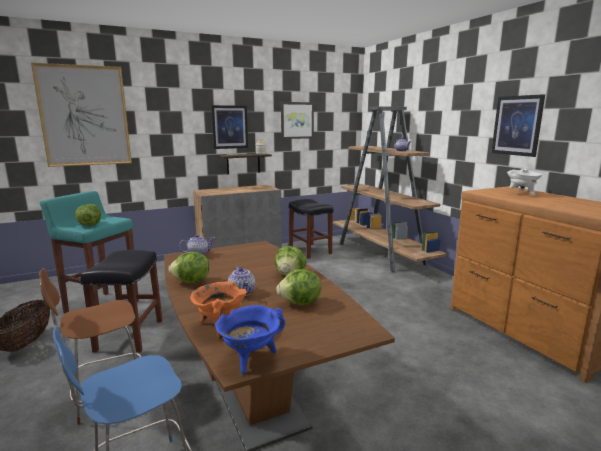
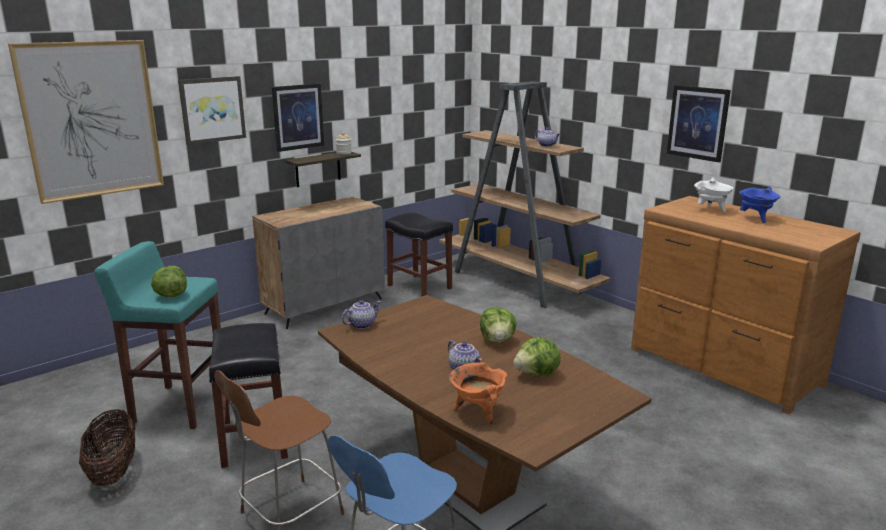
camera: 15 degrees left, 5 degrees up
(191, 282) = (393, 364): lettuce -> none
(250, 359) = (537, 439): blue cooking pot -> blue cooking pot (756, 218)
(297, 120) = (387, 98): picture -> picture (212, 109)

